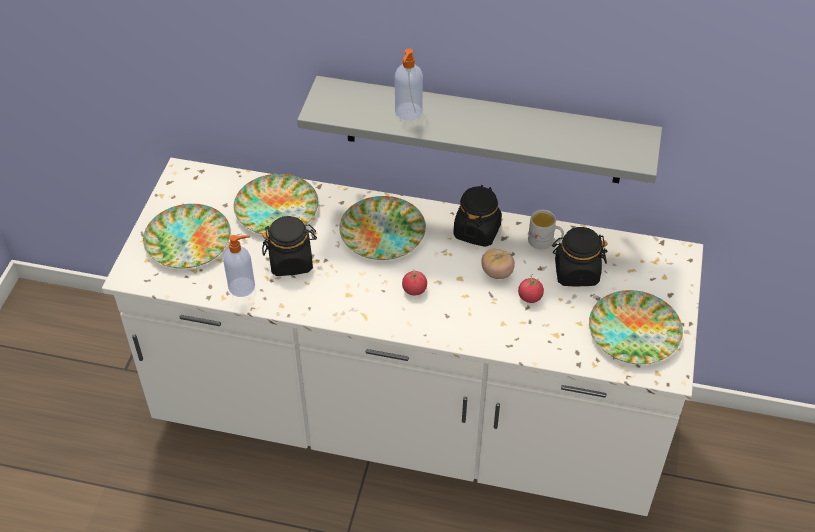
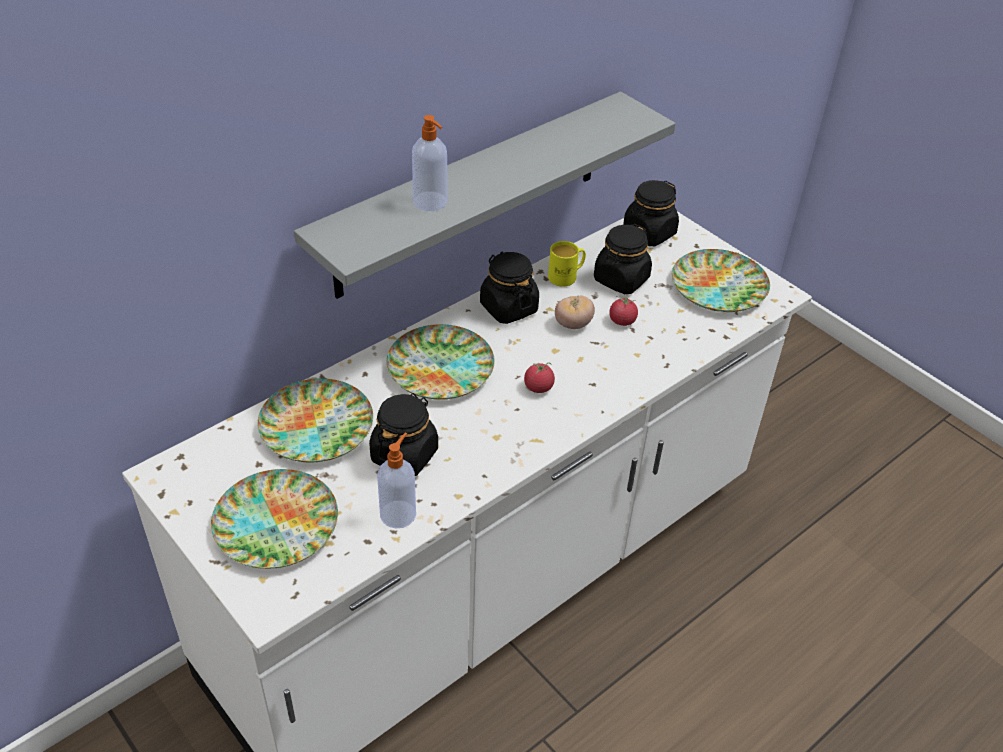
camera: 55 degrees left, 5 degrees down
(545, 242) = (566, 276): white mug -> yellow mug
(651, 260) = (649, 233): none -> black jar

